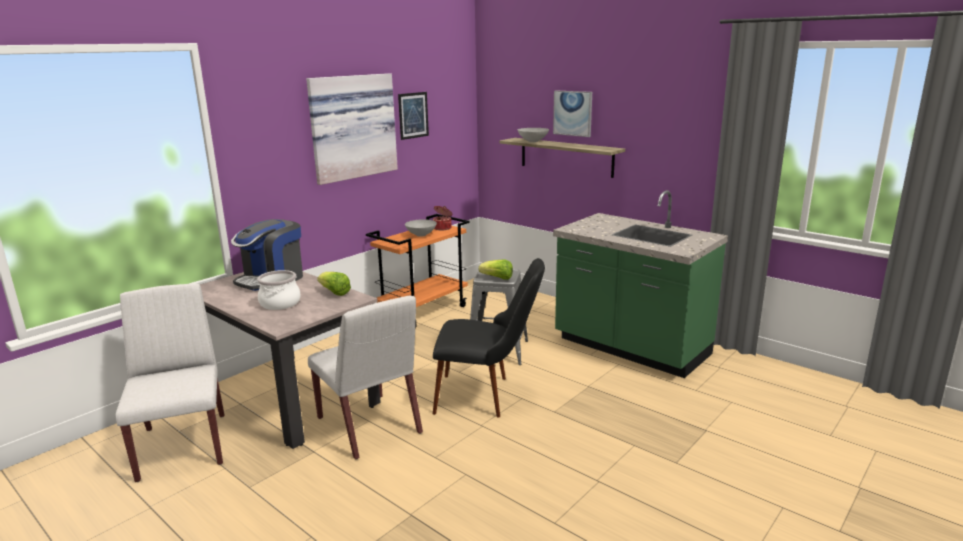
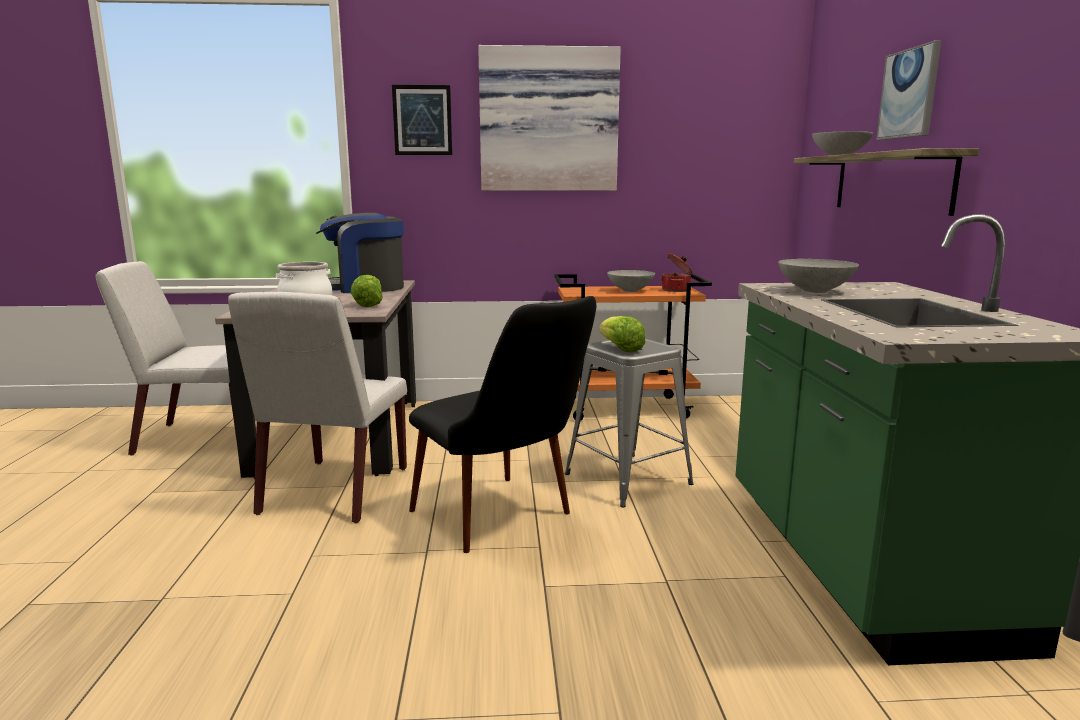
camera: 45 degrees right, 5 degrees down
(183, 445) = (201, 438): white chair -> white chair turned 120 degrees counterclockwise
(413, 115) = (663, 116): picture -> picture (422, 120)
(594, 229) = (813, 291): none -> grey bowl

